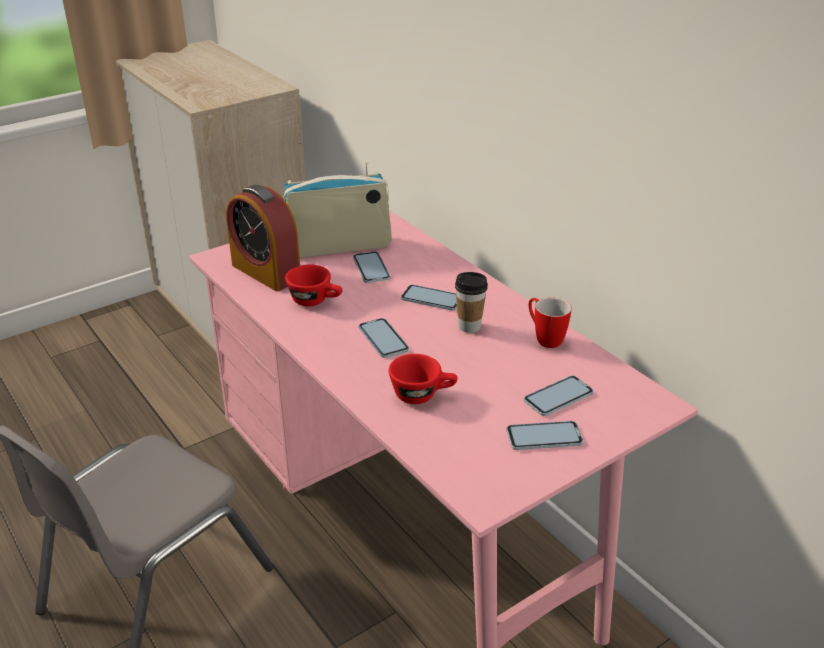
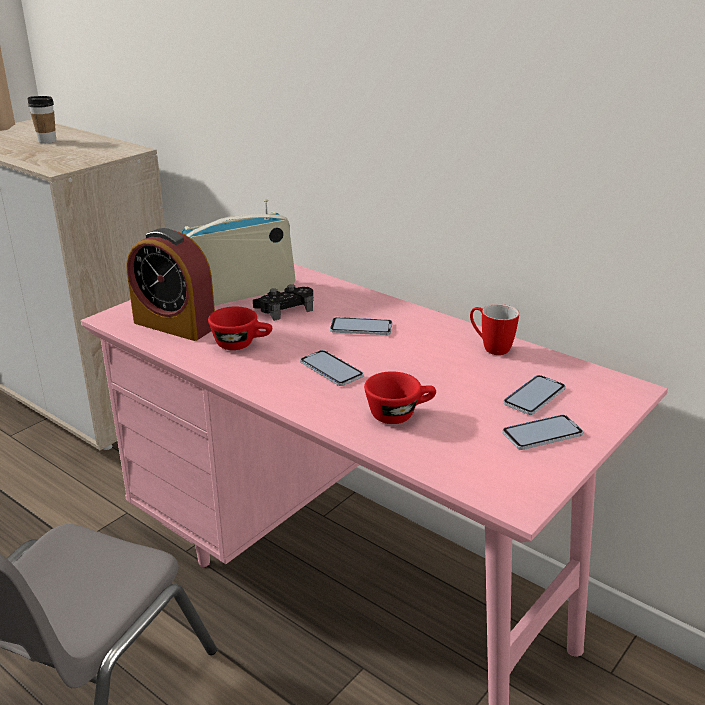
camera: 15 degrees left, 5 degrees down
(371, 268) = (285, 309): phone -> black game controller
(469, 326) = (412, 347): cup -> cup (47, 141)

